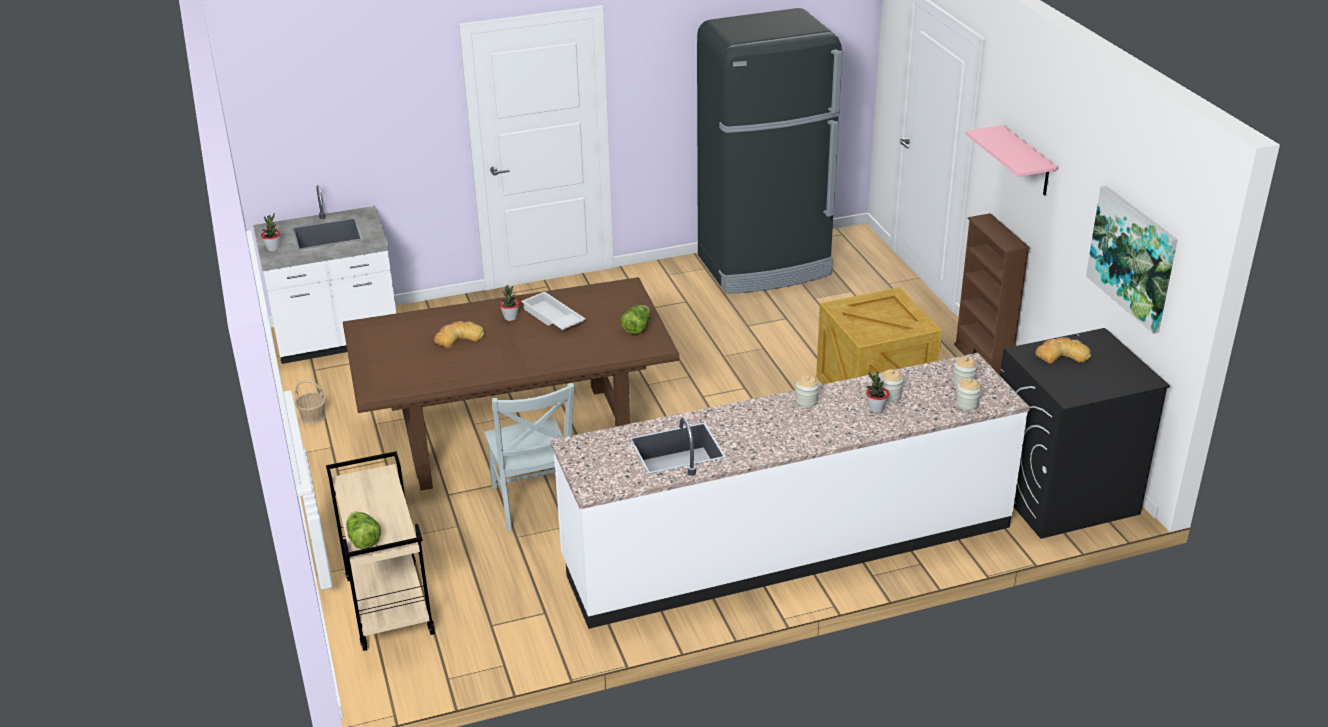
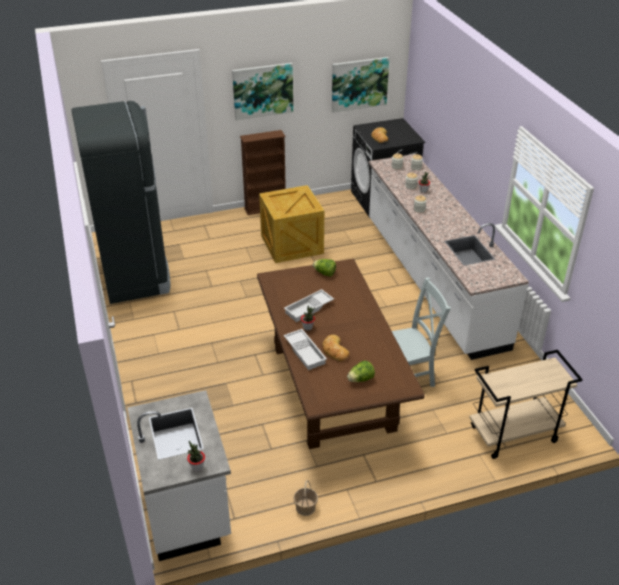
camera: 90 degrees left, 5 degrees up
(363, 540) = (556, 381): lettuce -> lettuce (360, 379)
(460, 317) = (305, 352): none -> white tray
(1027, 162) = (263, 91): pink shelf -> picture

